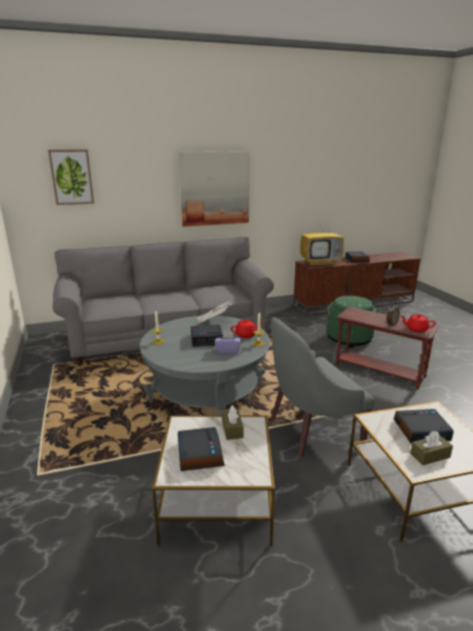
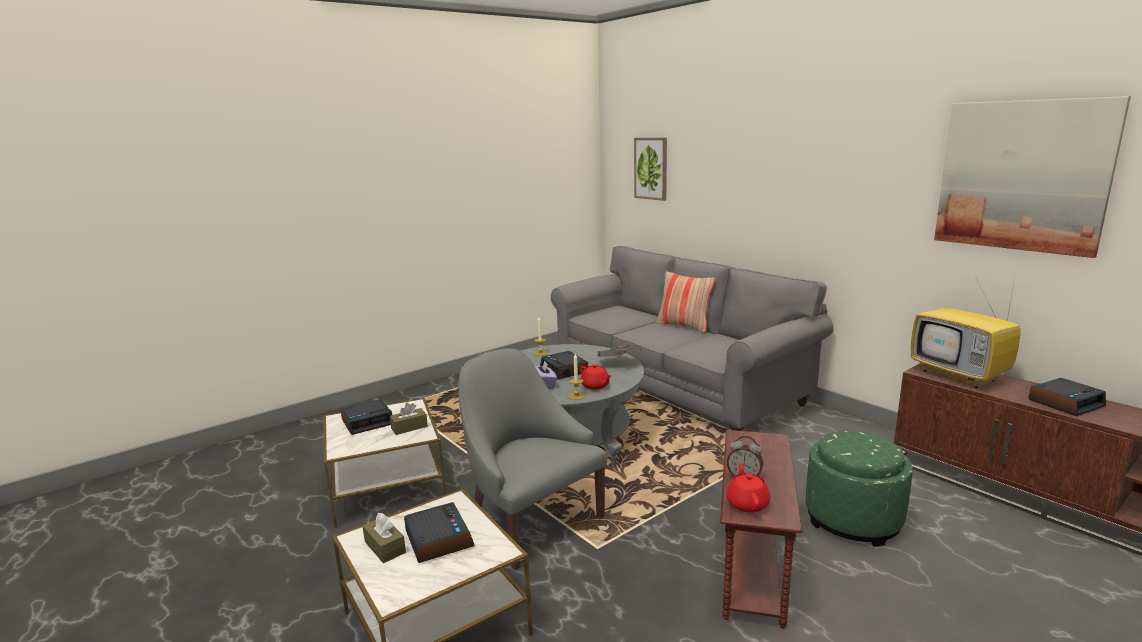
camera: 70 degrees right, 5 degrees down
(165, 292) = (684, 326): none -> pillow
(215, 188) = (801, 199): picture -> picture (1022, 176)

